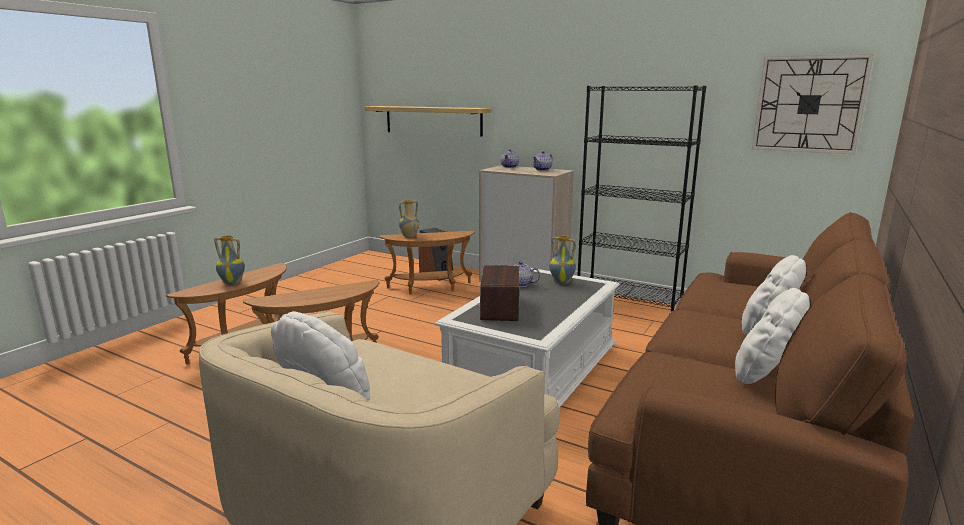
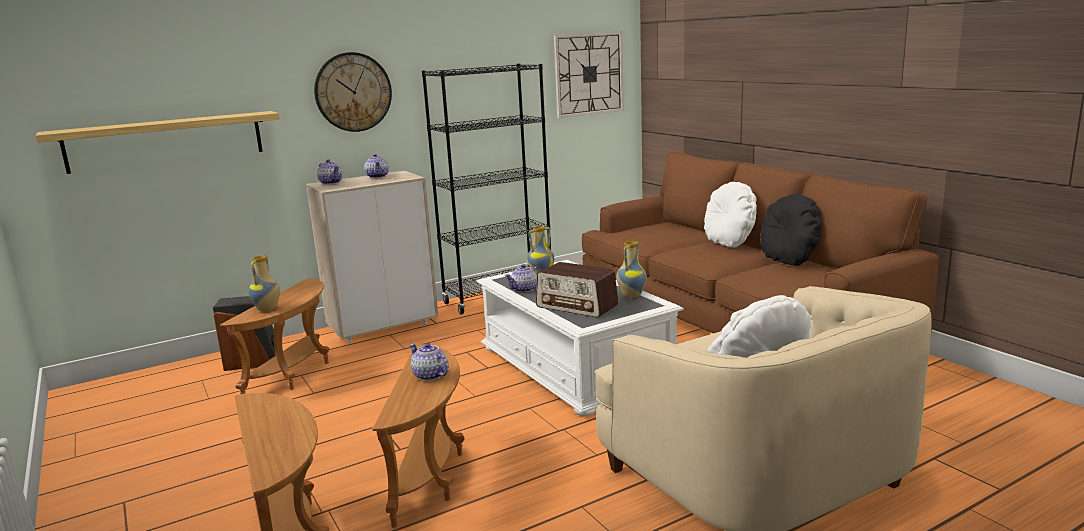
camera: 60 degrees left, 0 degrees up
(233, 283) = (282, 433): vase -> vase (631, 295)
(324, 294) = (430, 376): none -> teapot
(548, 100) = (353, 92): none -> wall clock
(764, 378) = (789, 261): white pillow -> black pillow

